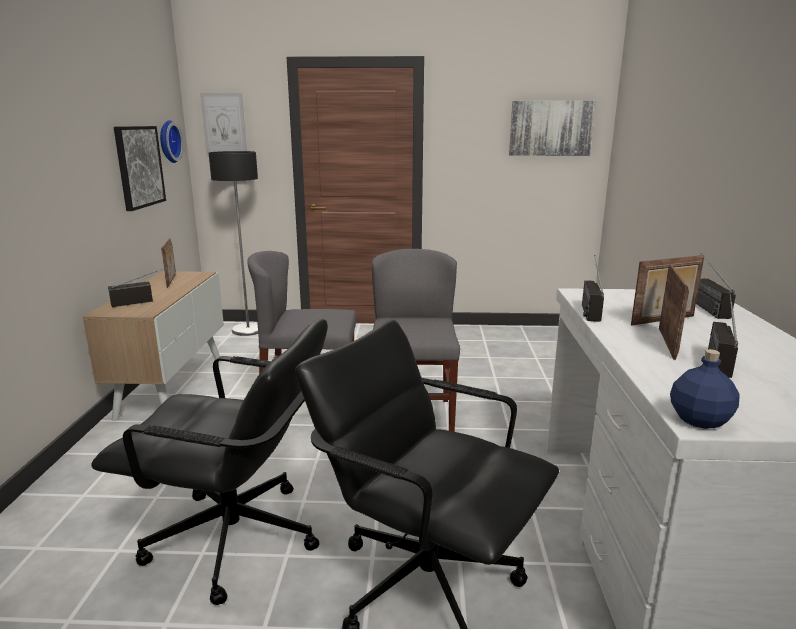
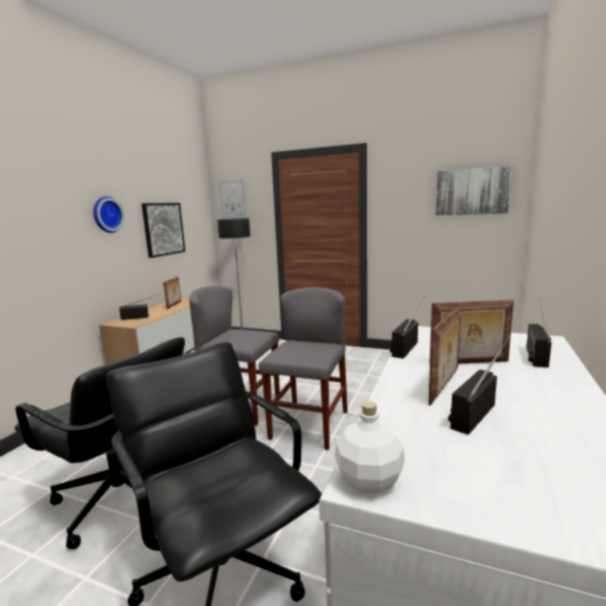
camera: 20 degrees right, 5 degrees down
(168, 141) = (192, 213): wall clock -> wall clock (106, 214)
(698, 420) = (369, 479): blue bottle -> white bottle

